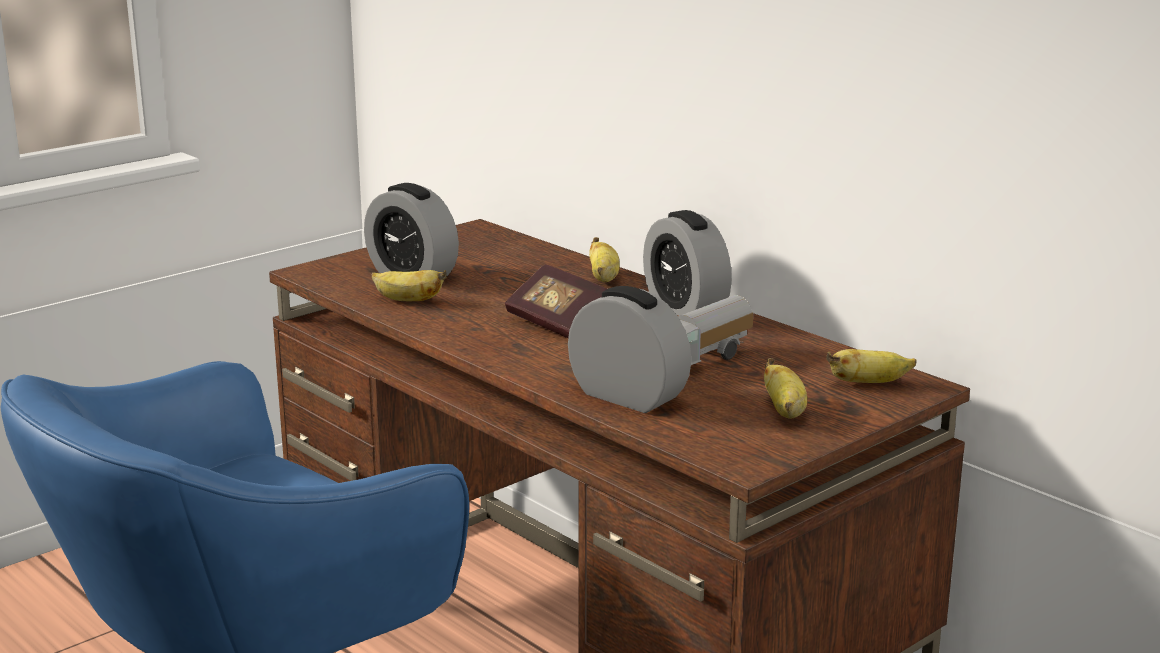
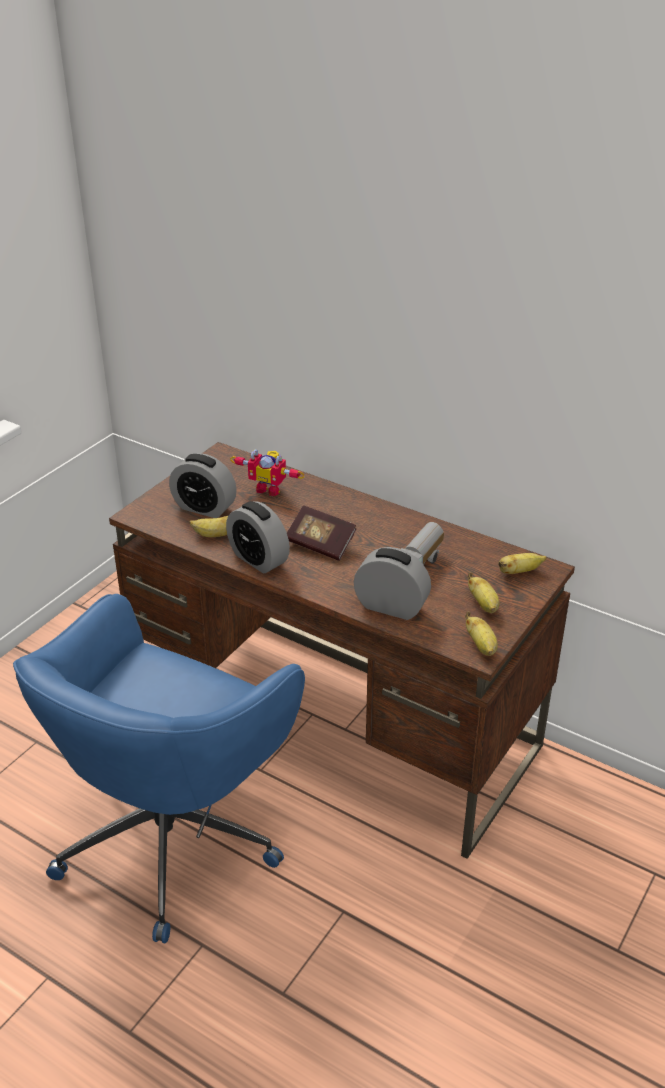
camera: 15 degrees left, 15 degrees up
(522, 265) = (269, 488): none -> toy robot
(603, 278) = (325, 494): banana -> banana (481, 646)
(685, 307) = (387, 516): alarm clock -> alarm clock (258, 559)

